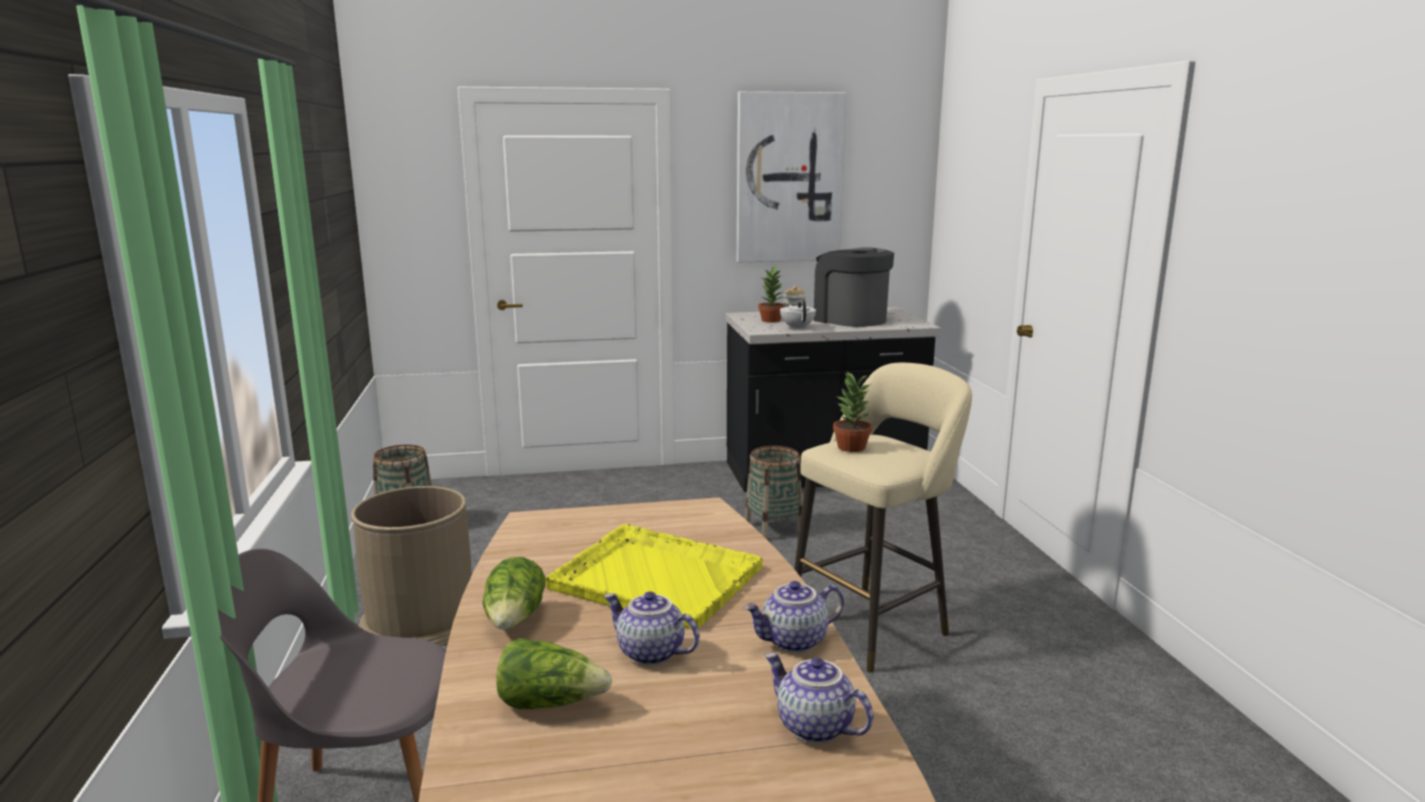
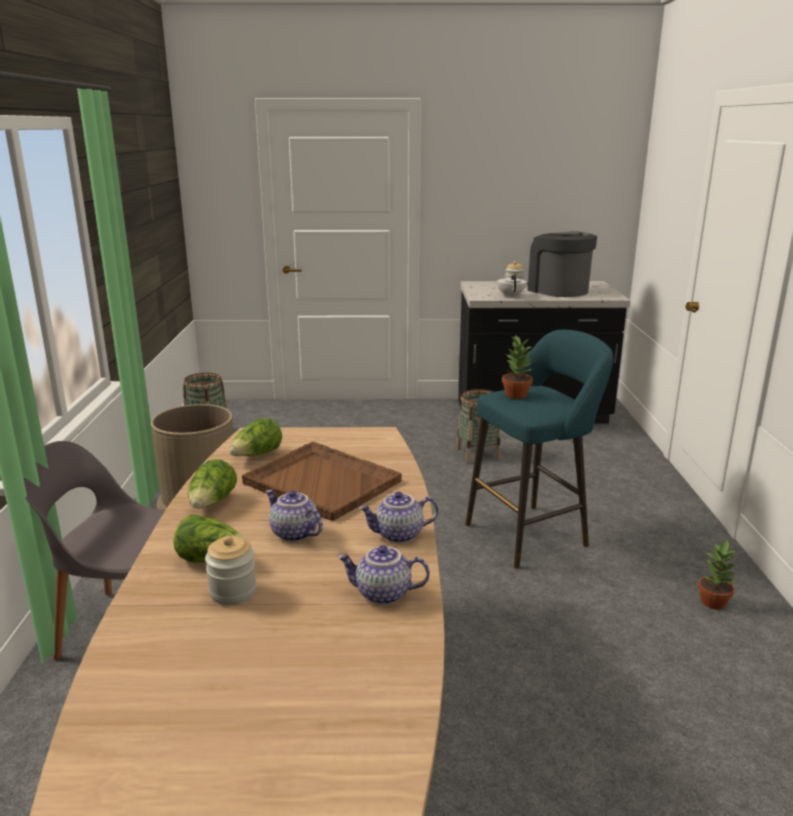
camera: 10 degrees right, 5 degrees up
(549, 548) = (257, 455): none -> lettuce
(600, 747) = (233, 592): none -> jar
(654, 577) = (321, 482): yellow tray -> brown tray
(771, 320) = (493, 289): potted plant -> potted plant (713, 602)
(789, 178) = (516, 172): picture -> none
(813, 727) = (382, 594): teapot -> teapot turned 45 degrees counterclockwise
(874, 625) = (531, 533): beige stool -> turquoise stool

